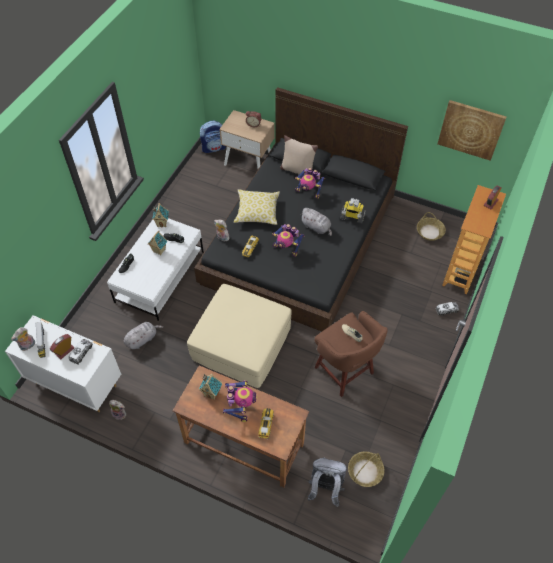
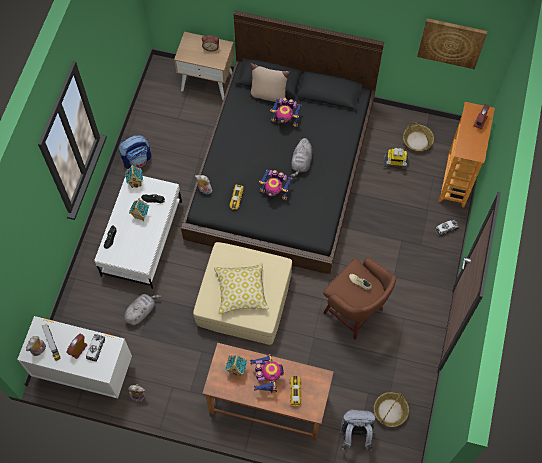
camera: 10 degrees left, 10 degrees up
(214, 148) = (164, 70): backpack -> backpack (137, 159)
(257, 212) = (235, 153): pillow -> pillow (241, 291)
(316, 227) = (301, 162): grey plush toy -> grey plush toy turned 75 degrees clockwise
(352, 217) = (336, 144): toy robot -> toy robot (395, 163)

